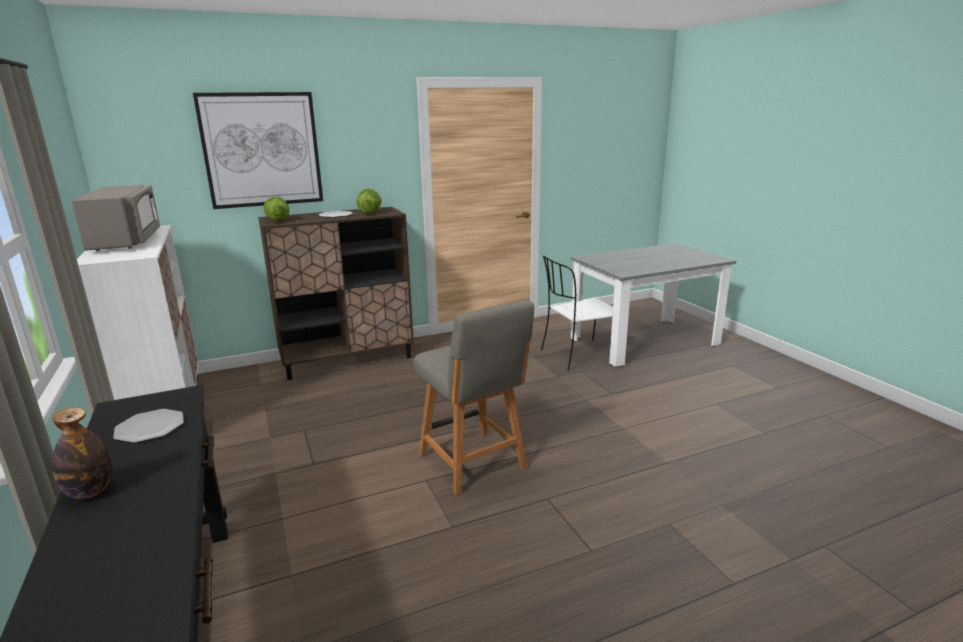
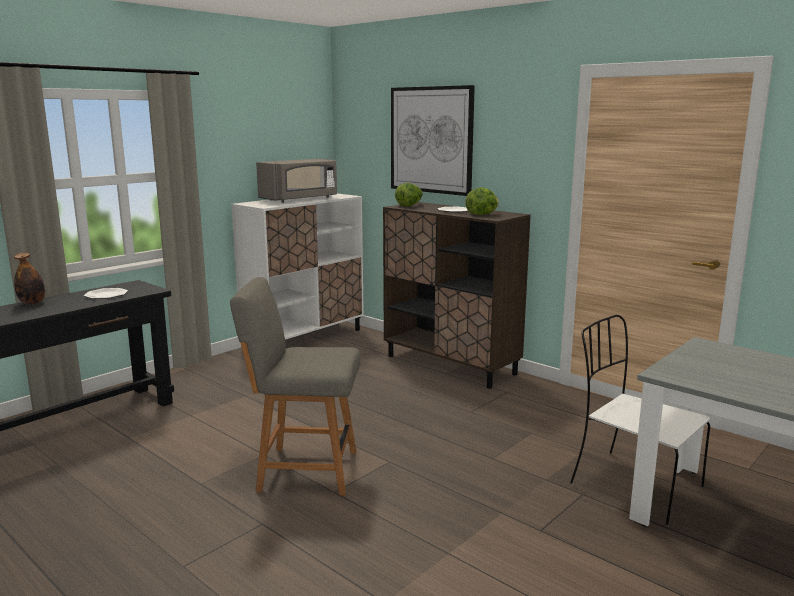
camera: 65 degrees right, 5 degrees down
(473, 463) = (304, 470): grey chair -> grey chair turned 60 degrees clockwise

